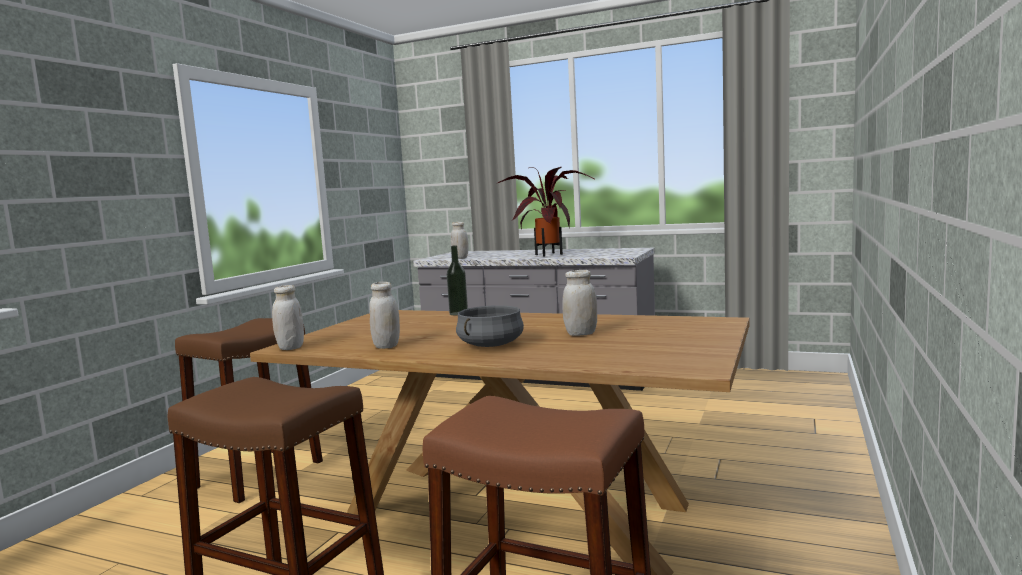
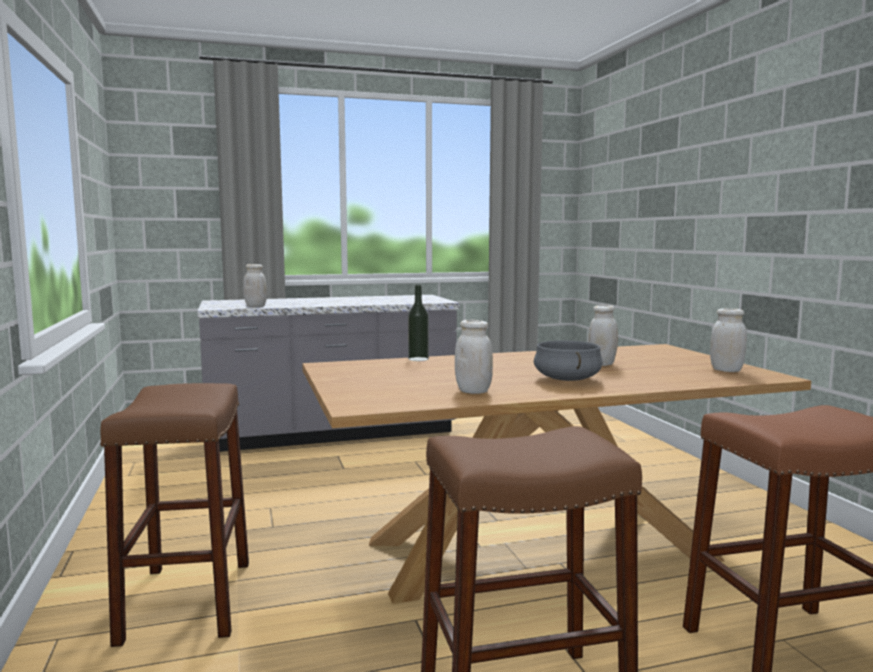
camera: 40 degrees left, 0 degrees up
(290, 348) = (367, 406): white jar -> white jar (726, 370)
(548, 255) = (354, 302): potted plant -> none

